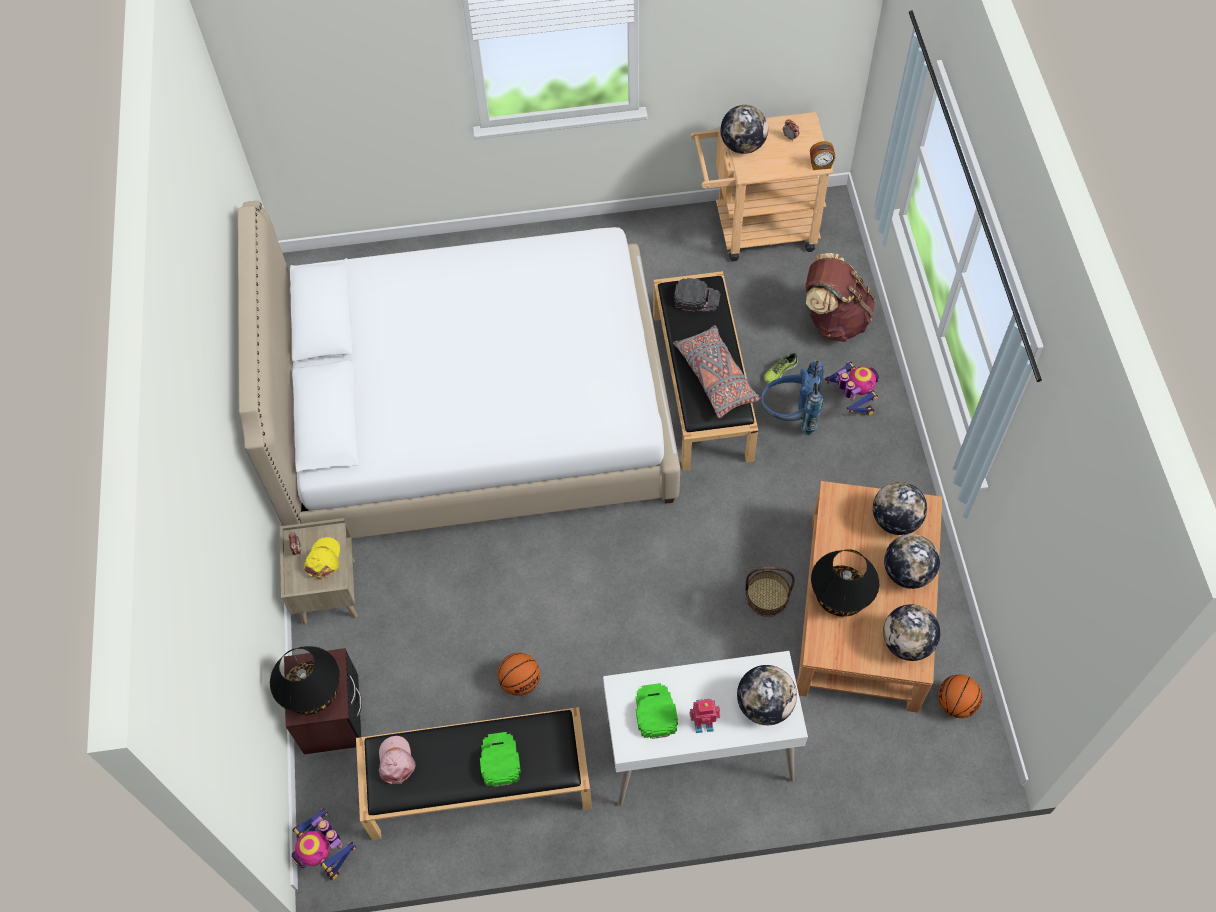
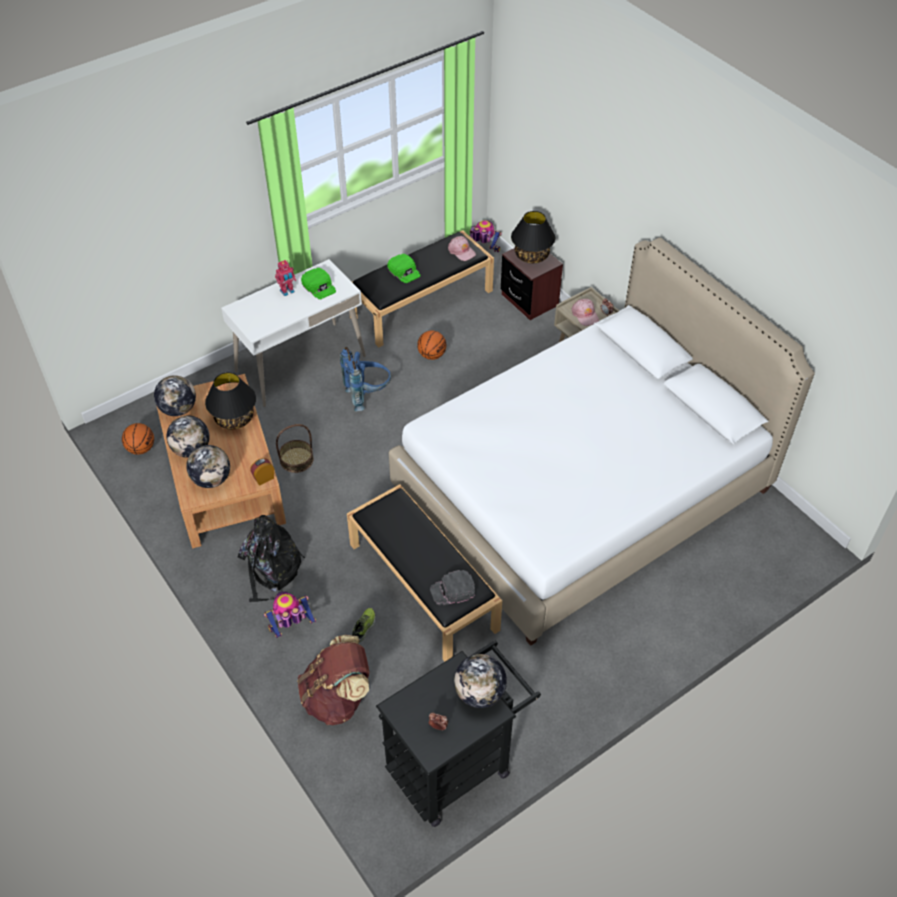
camera: 150 degrees right, 10 degrees down
(323, 559) = (585, 315): yellow cap -> pink cap
(716, 377) = (399, 531): grey pillow -> none
(755, 229) = (456, 763): beige cart -> black cart
(764, 705) = (254, 312): globe -> none
(790, 416) = (337, 592): blue backpack -> blue backpack (367, 395)
(820, 165) = (391, 706): alarm clock -> alarm clock (263, 478)
(849, 470) = (271, 570): none -> black backpack
(851, 400) = (291, 627): toy robot -> toy robot turned 120 degrees clockwise

